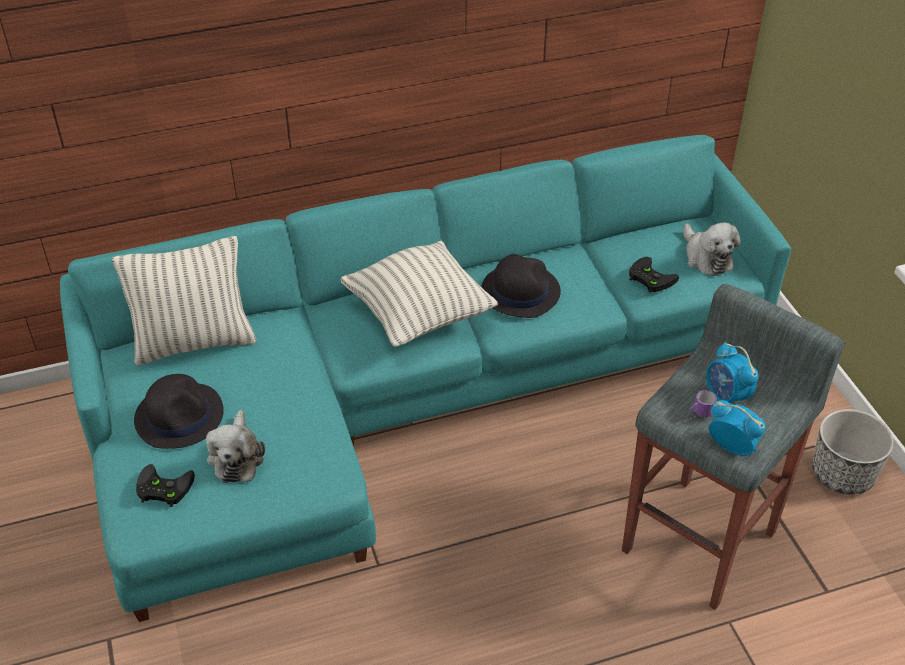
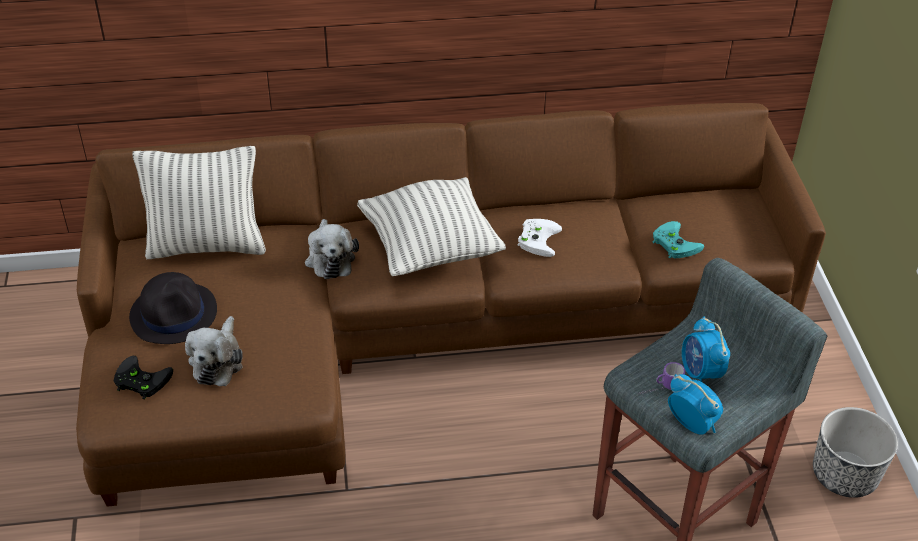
camera: 10 degrees right, 0 degrees up
(403, 397) = (412, 329): turquoise sofa -> brown sofa
(520, 291) = (537, 238): black hat -> white game controller
(649, 278) = (673, 243): black game controller -> turquoise game controller
(706, 257) = (739, 230): plush toy -> plush toy (330, 258)

